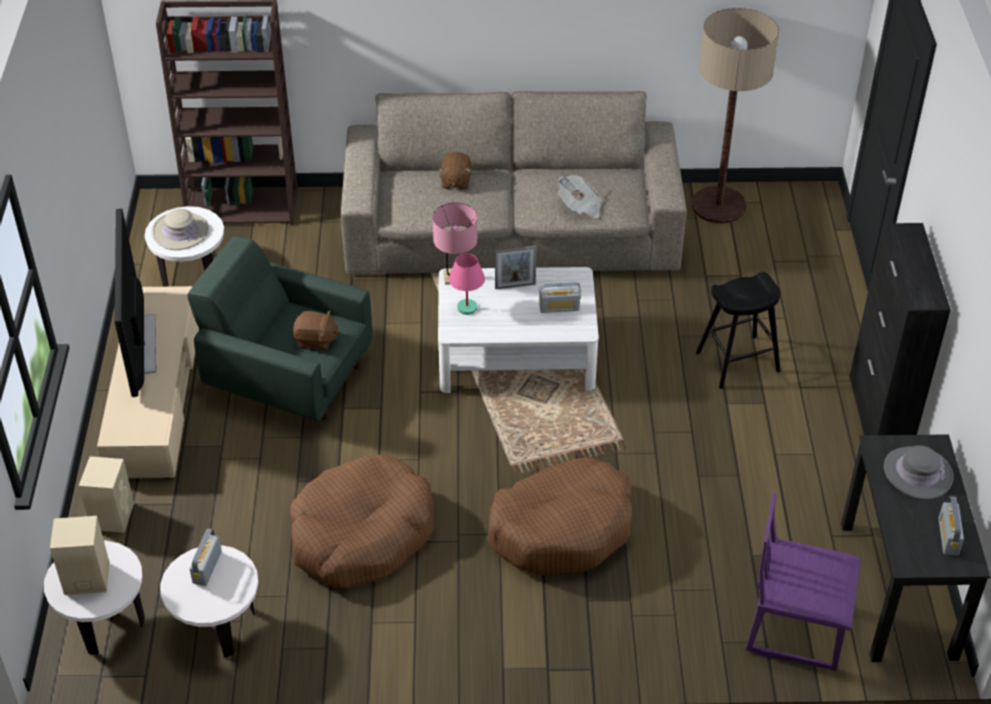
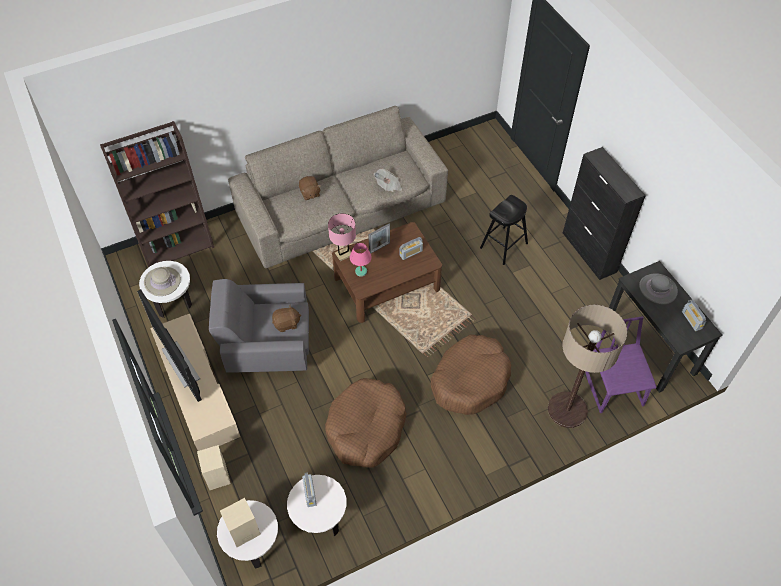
camera: 25 degrees left, 10 degrees up
(287, 375) = (267, 345): green armchair -> grey armchair
(516, 353) = (387, 283): white coffee table -> brown coffee table
(719, 206) = (443, 154): floor lamp -> floor lamp (567, 410)
(796, 627) = (614, 388): purple chair -> purple chair turned 90 degrees clockwise

